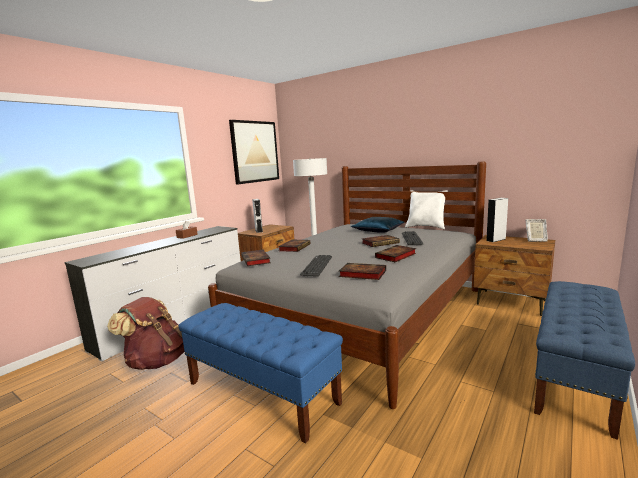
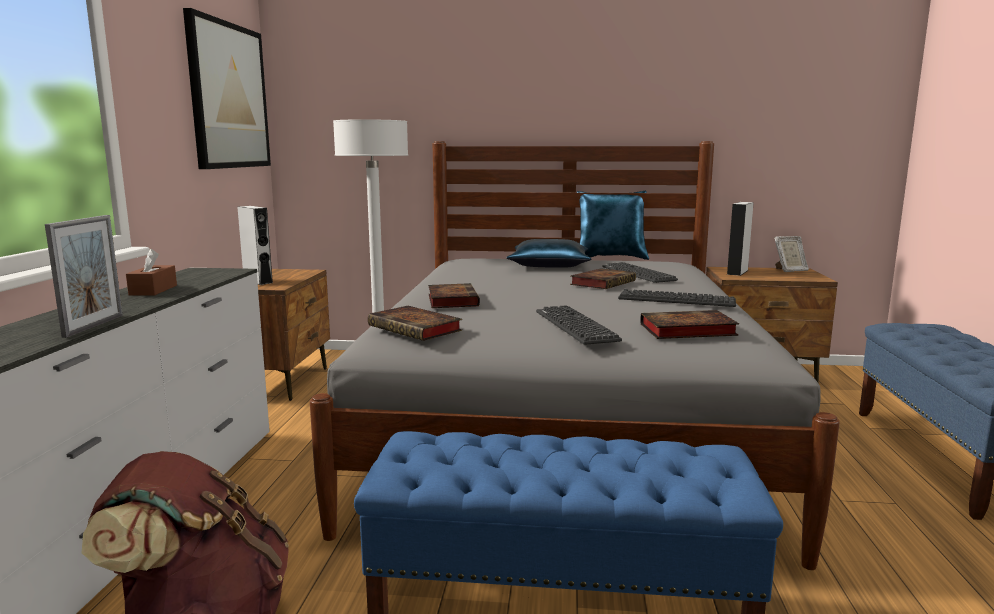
camera: 30 degrees left, 0 degrees up
(145, 250) = (94, 326): none -> picture frame
(395, 256) = (676, 300): book -> keyboard
(426, 227) = (611, 258): white pillow -> blue pillow

